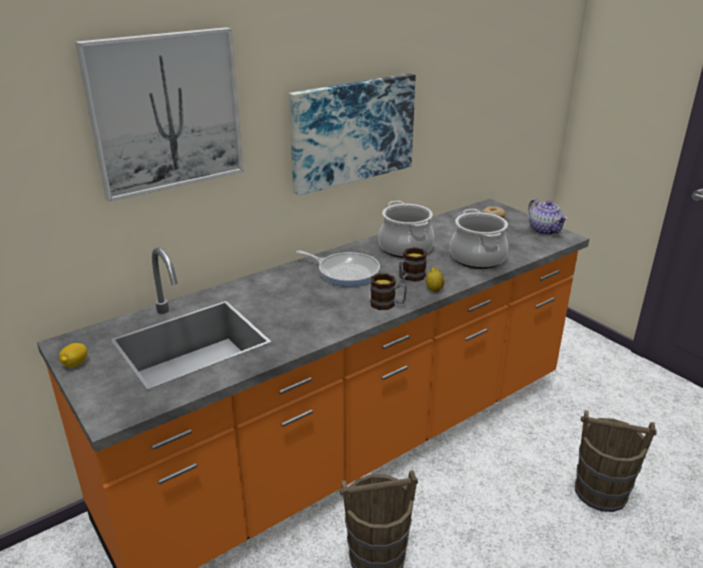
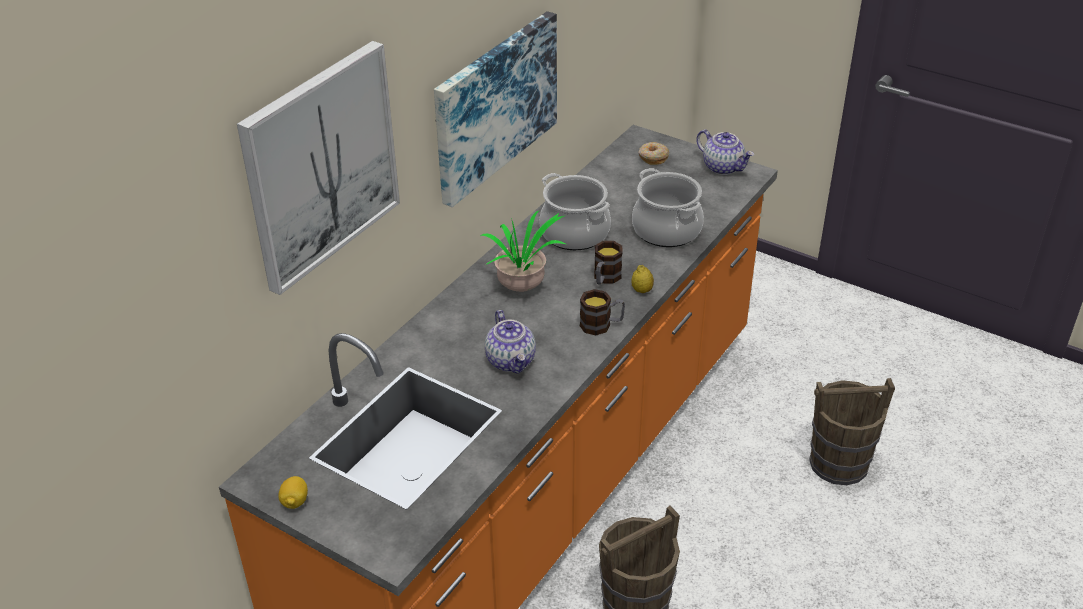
camera: 20 degrees left, 10 degrees up
(302, 312) = (511, 361): none -> teapot
(345, 272) = (524, 288): frying pan -> potted plant

